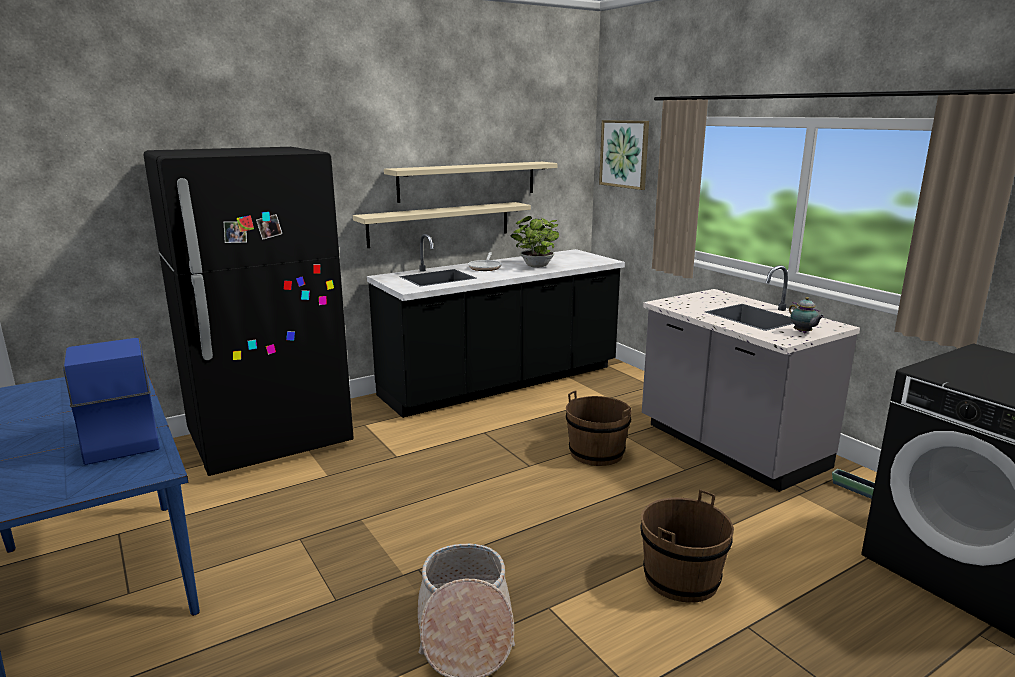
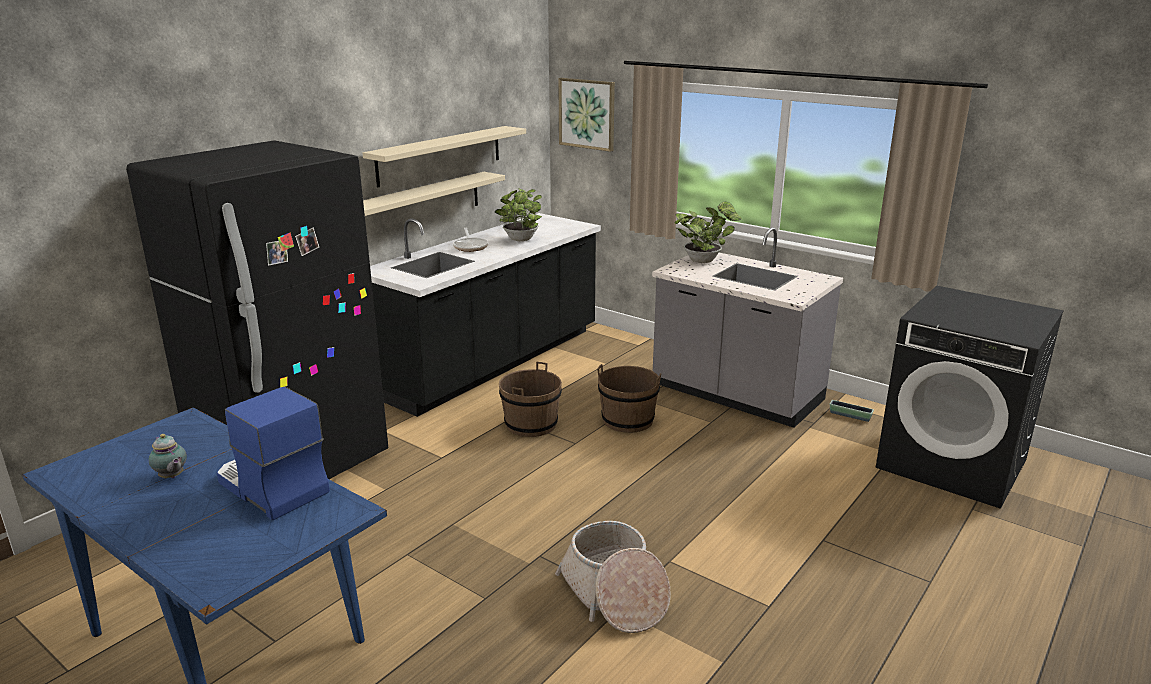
camera: 20 degrees left, 5 degrees up
(681, 579) = (757, 515): brown bucket -> brown bucket (531, 424)
(708, 298) = (704, 260): none -> potted plant
(803, 333) = (805, 289): teapot -> teapot (172, 477)

